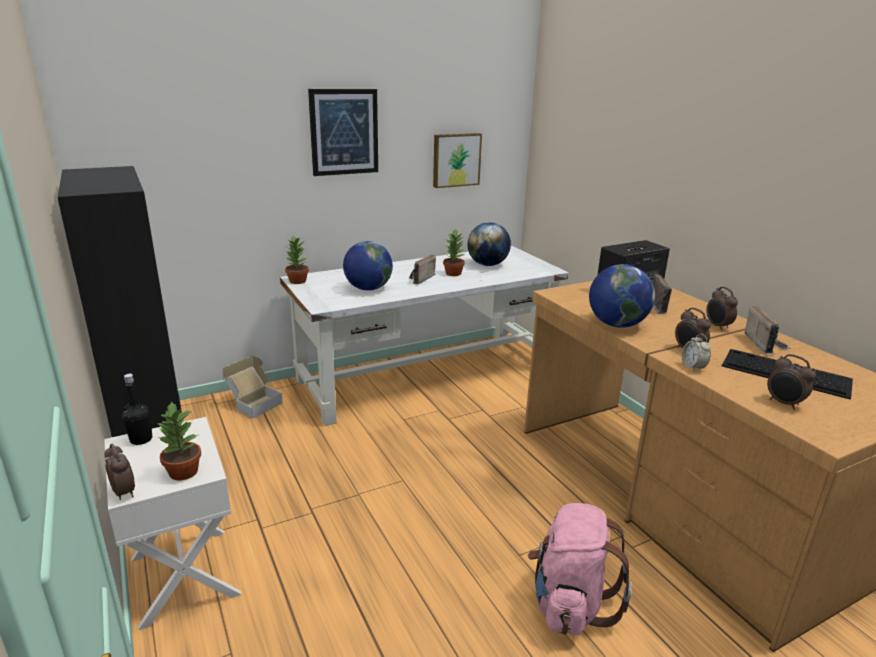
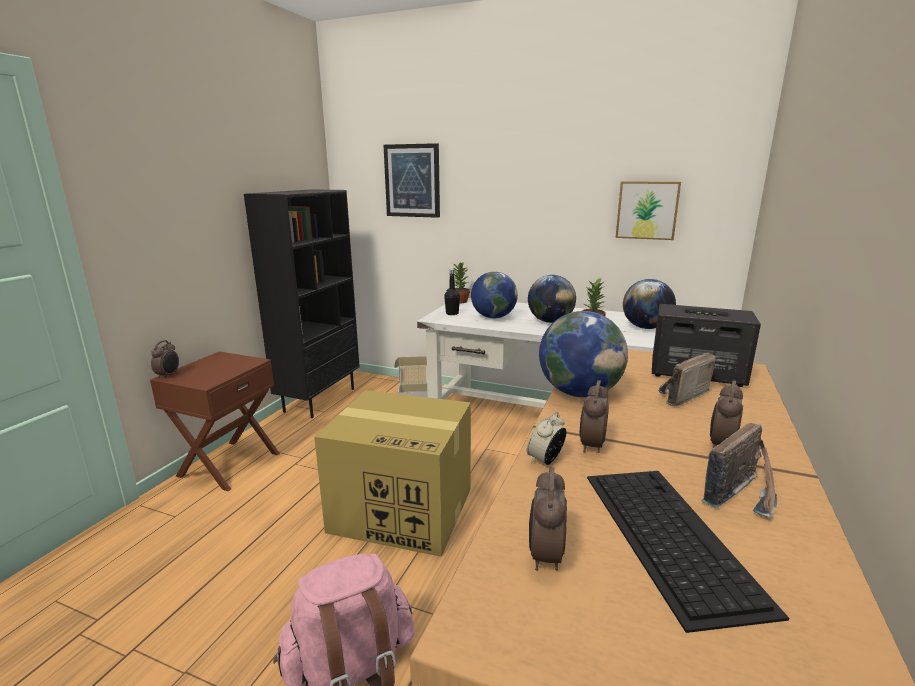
camera: 50 degrees right, 5 degrees down
(141, 439) = (226, 357): black bottle -> black bottle (452, 313)
(182, 576) = (228, 464): white nightstand -> brown nightstand
(183, 472) = (201, 379): potted plant -> none
(344, 132) = (524, 175): picture -> picture (412, 181)
(419, 279) = (550, 321): radio -> globe
(427, 498) = (404, 510): none -> cardboard box

